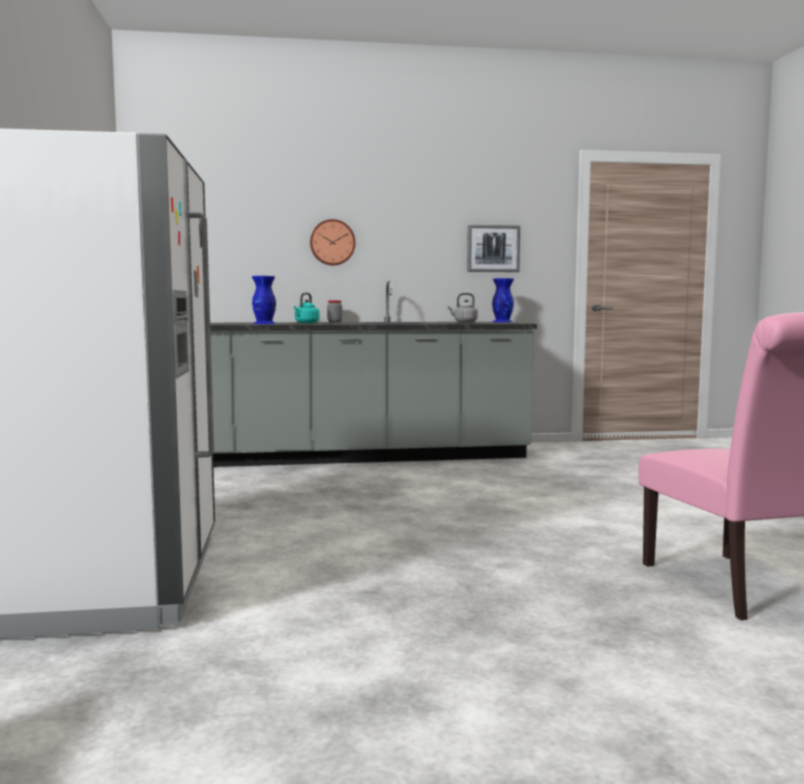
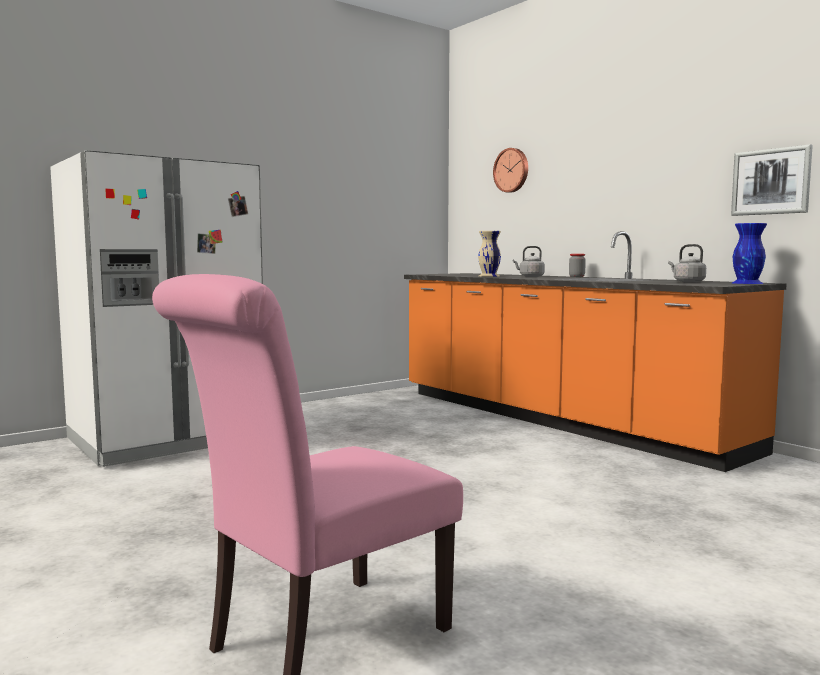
camera: 60 degrees right, 0 degrees up
(264, 323) = (488, 276): blue vase -> beige vase
(306, 323) = (530, 276): turquoise kettle -> grey kettle
(332, 242) = (589, 191): wall clock -> wall clock (512, 170)
(347, 457) = (558, 420): grey counter -> orange counter

